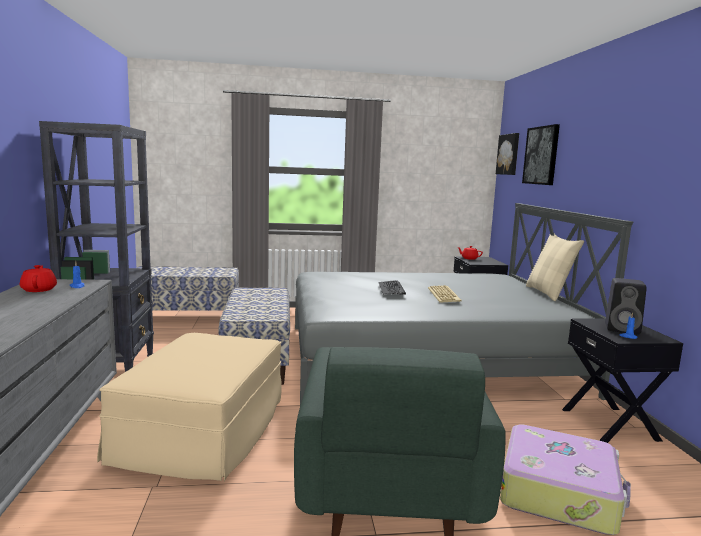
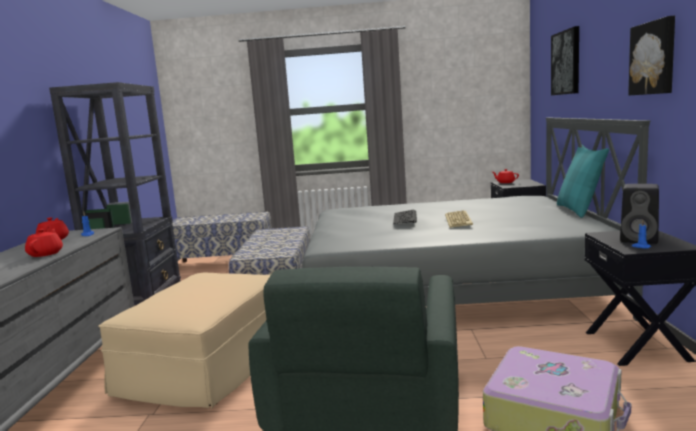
camera: 10 degrees right, 0 degrees up
(42, 307) = (46, 254): none -> red teapot
(509, 154) = (538, 67): picture -> picture (653, 58)
(548, 293) = (579, 210): beige pillow -> turquoise pillow

